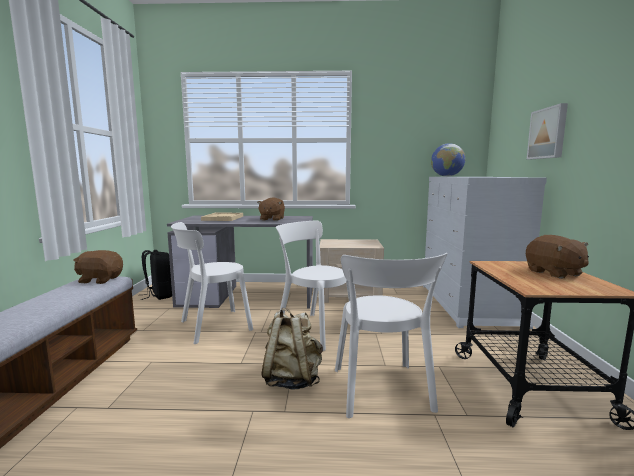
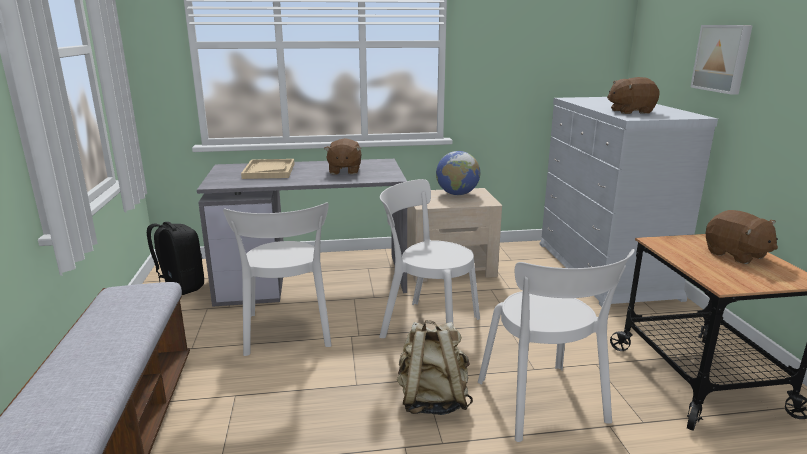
camera: 10 degrees left, 10 degrees up
(100, 280) = (142, 292): brown plush toy -> brown plush toy (630, 111)
(212, 326) = (287, 333): white chair -> white chair turned 60 degrees counterclockwise
(446, 176) = (579, 100): globe -> globe (457, 194)

